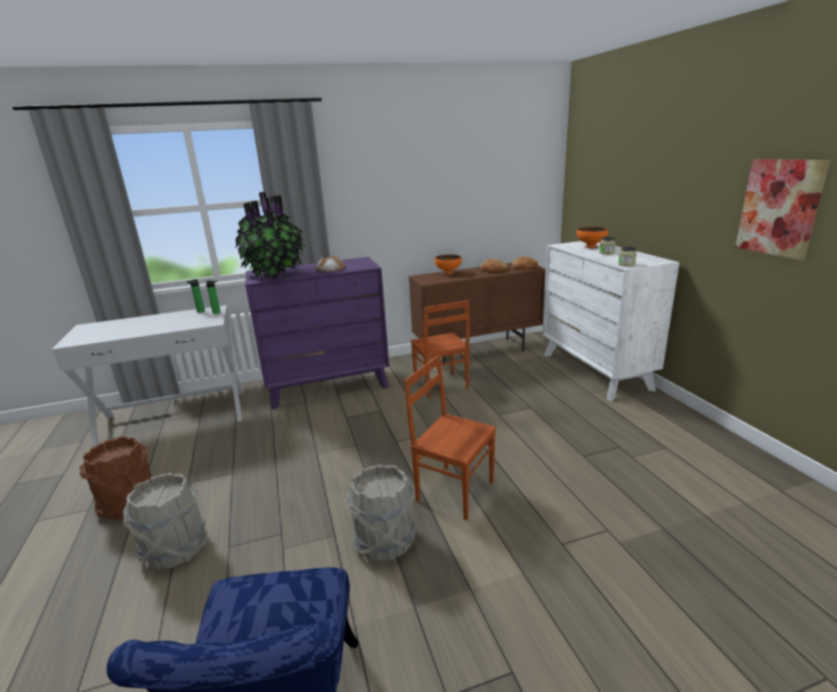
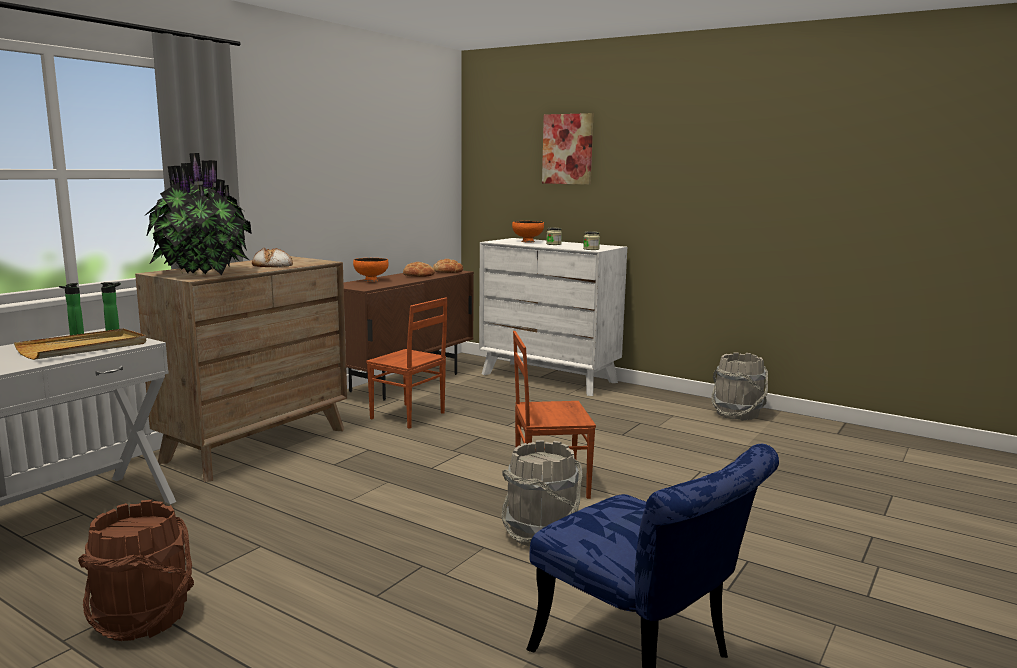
camera: 40 degrees left, 10 degrees down
(176, 549) = (306, 622): grey bucket -> grey bucket (737, 414)
(183, 323) = (84, 348): none -> beige tray
(328, 386) = (256, 445): purple dresser -> brown dresser
(779, 207) = (715, 188): picture -> picture (567, 149)

